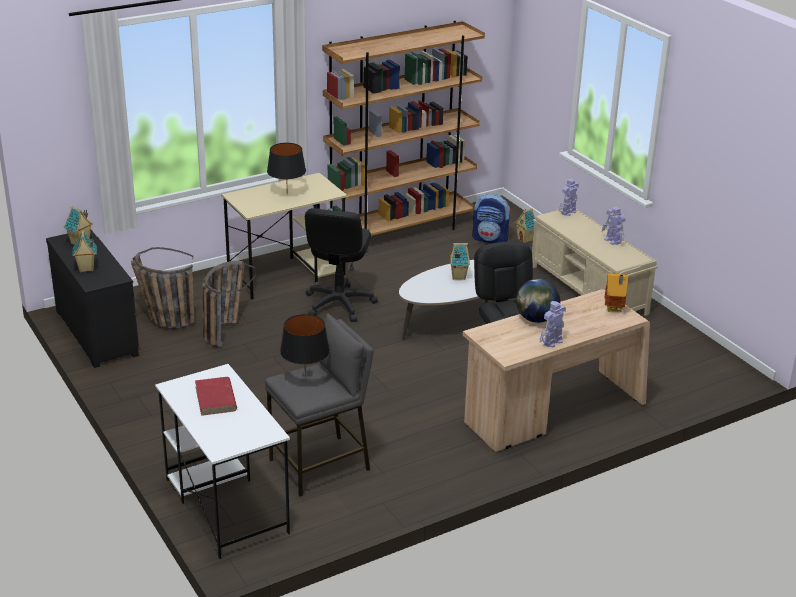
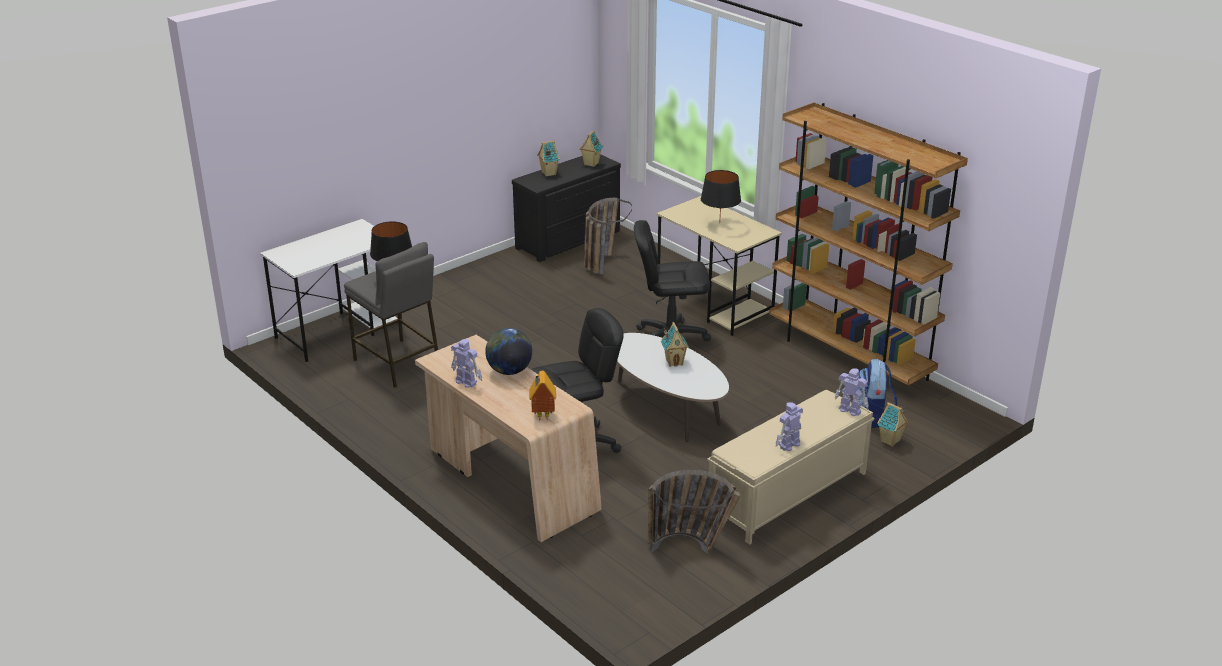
camera: 80 degrees right, 0 degrees up
(216, 399) = (343, 242): red book -> none
(225, 330) = (595, 291): basket -> basket (692, 547)

